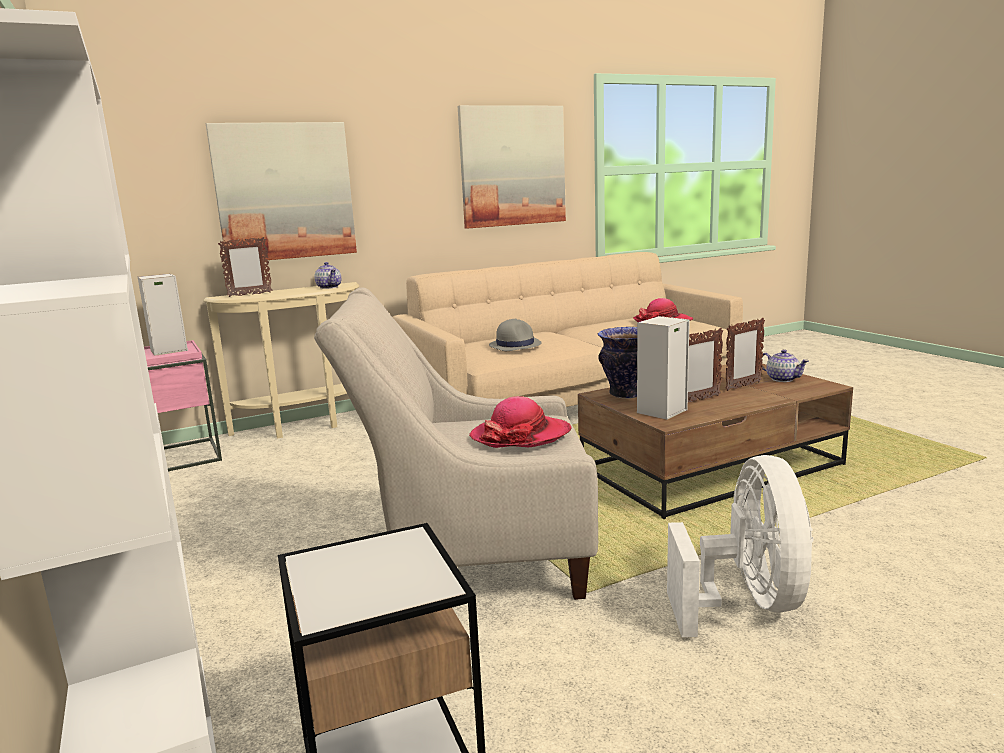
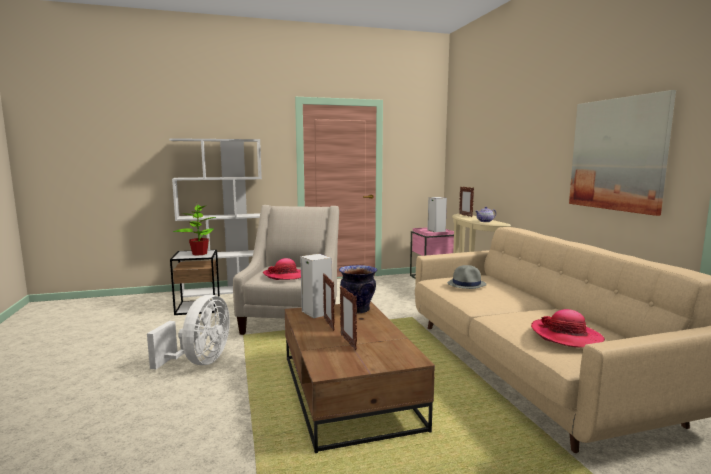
camera: 100 degrees right, 5 degrees down
(284, 191) = (494, 164): picture -> none
(365, 563) = (199, 253): none -> potted plant
(747, 603) = (199, 362): white fan -> white fan turned 90 degrees counterclockwise
(782, 379) = (357, 360): teapot -> none

